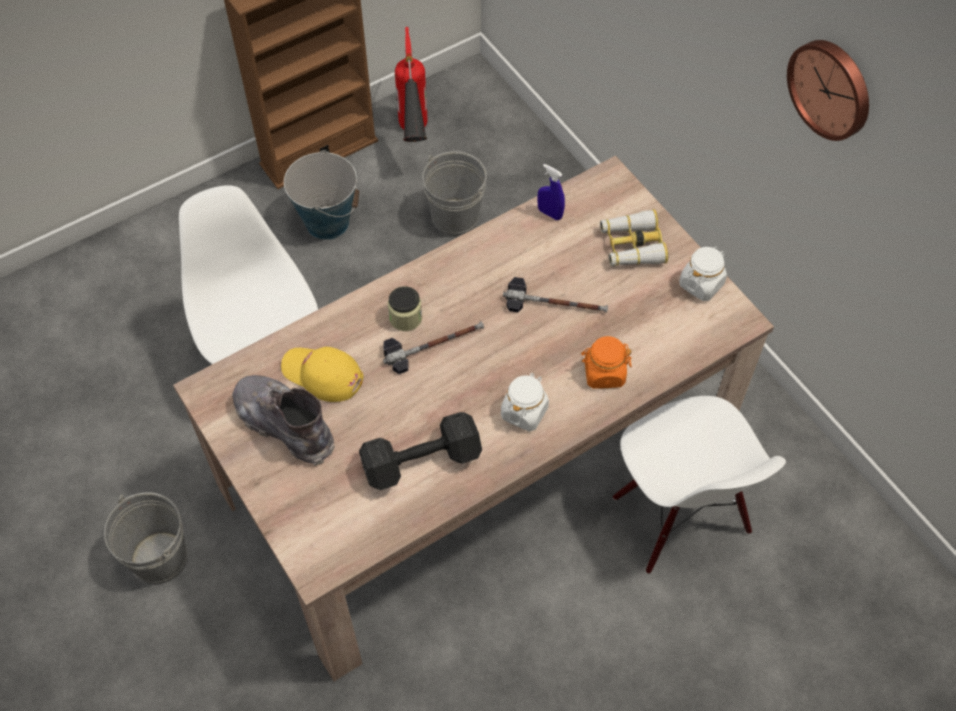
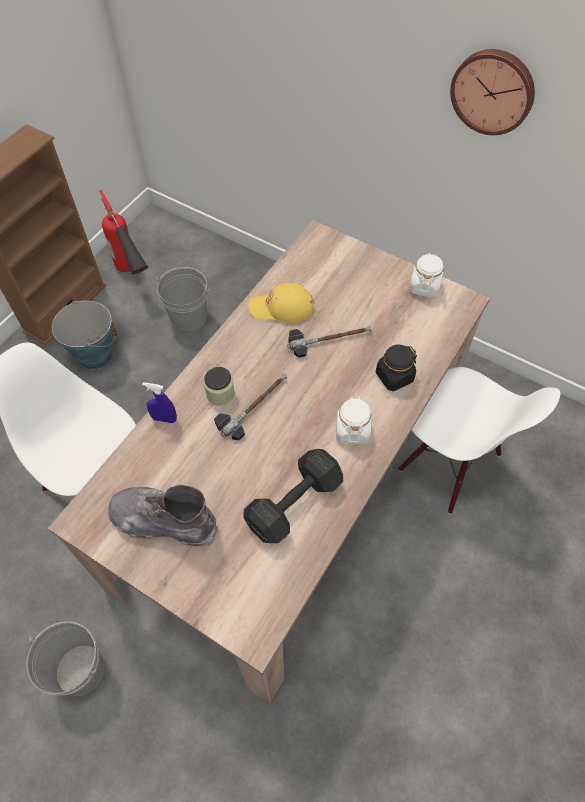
camera: 25 degrees left, 0 degrees up
(322, 375) = (175, 466): yellow cap -> yellow cap (282, 307)
(549, 213) = (288, 276): blue spray bottle -> blue spray bottle (164, 419)
(604, 373) = (394, 377): orange jar -> black jar
(632, 245) = (360, 277): binoculars -> none

